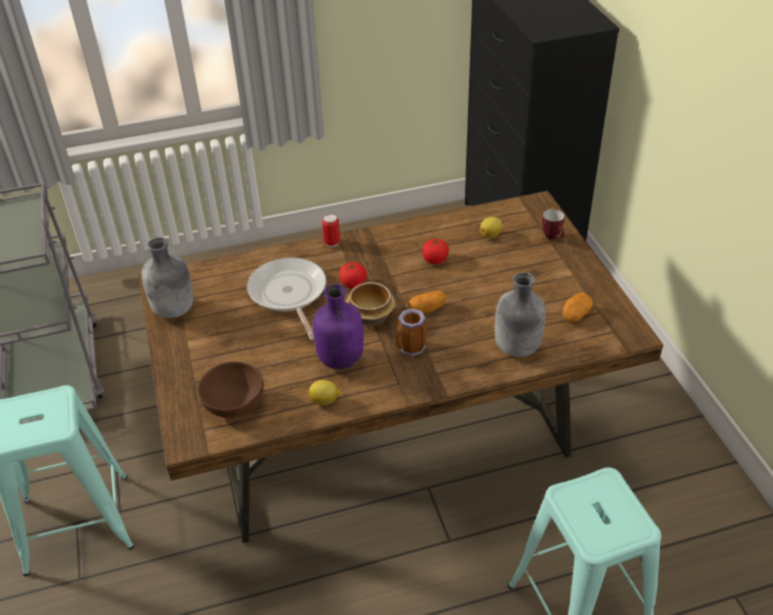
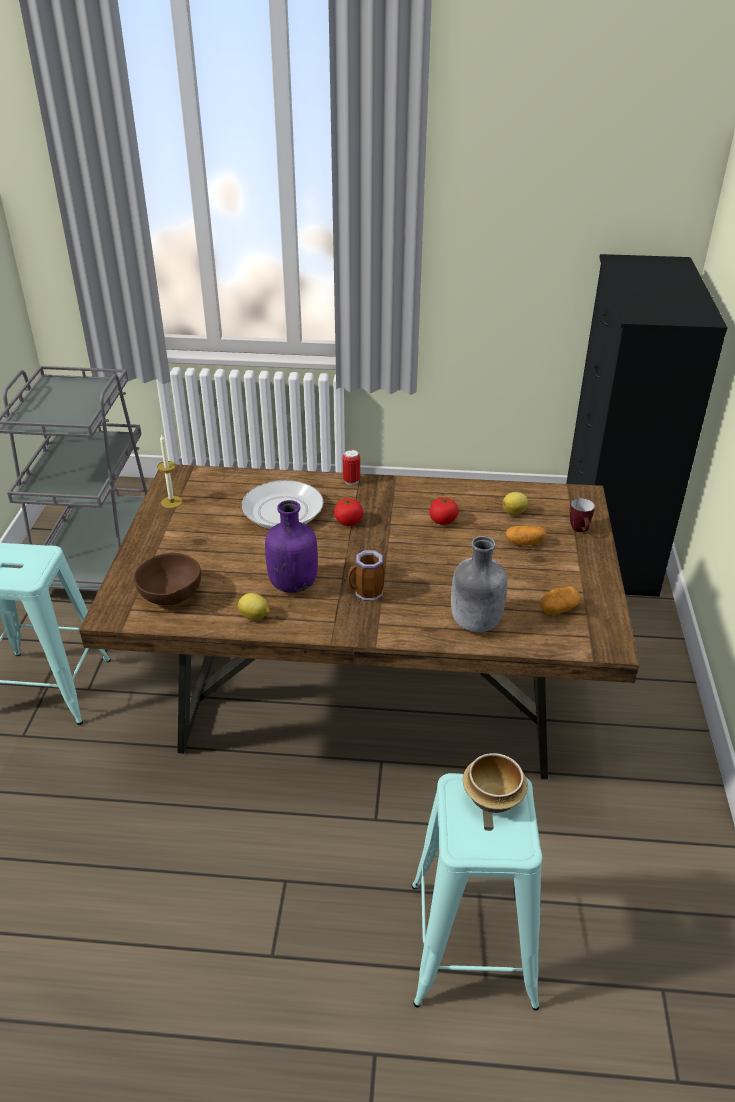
camera: 20 degrees right, 5 degrees down
(174, 310) = (171, 502): grey bottle -> candle
(371, 315) = (347, 554): bowl -> bowl (493, 796)
(427, 309) = (406, 563): potato -> potato (524, 543)

